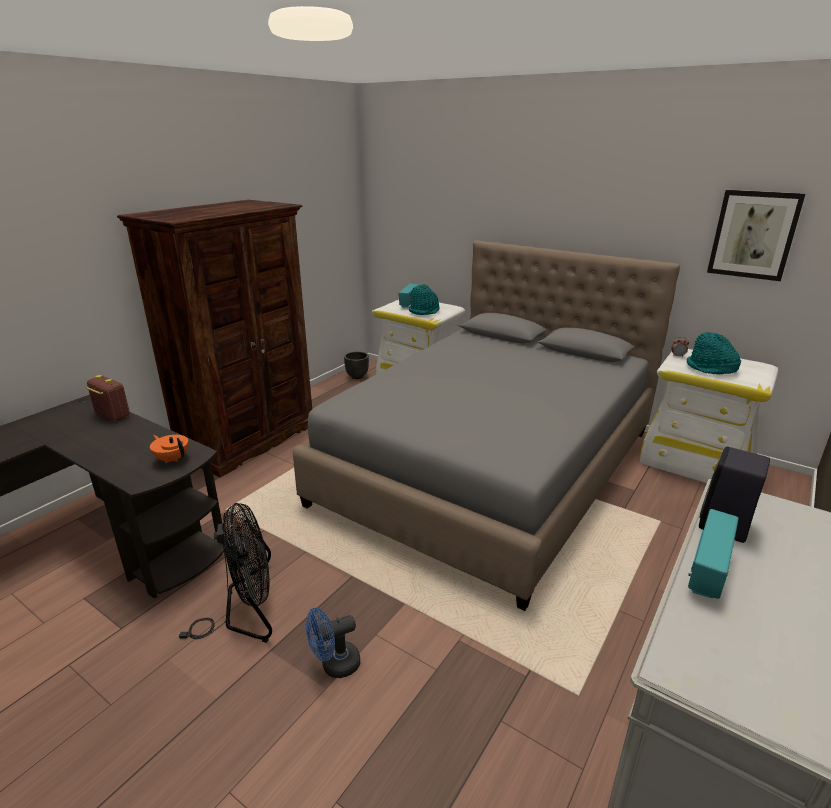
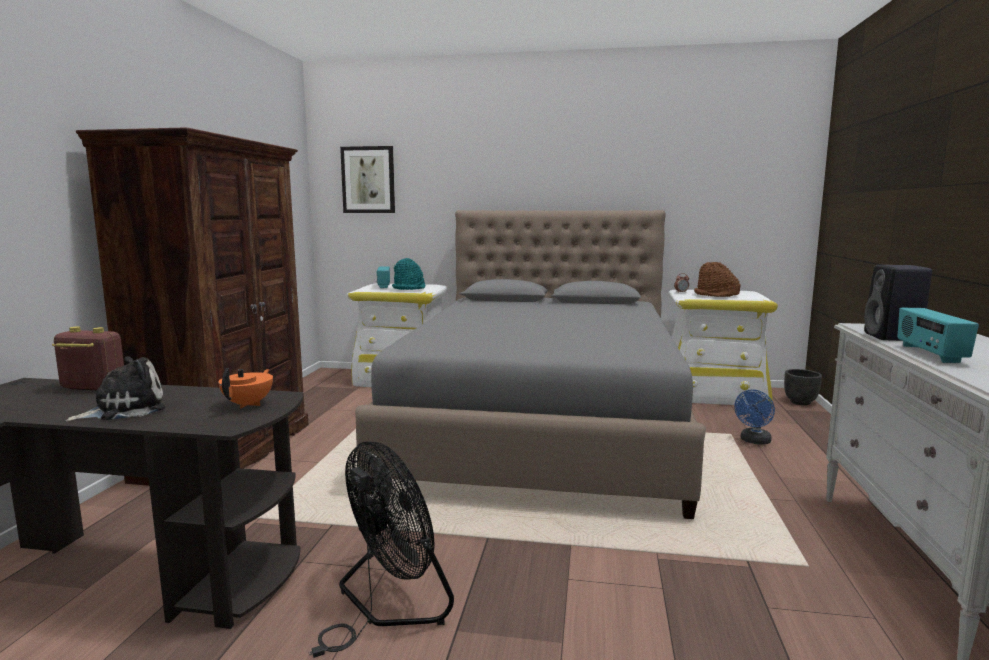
camera: 25 degrees left, 15 degrees down
(106, 447) = (125, 409): none -> plush toy
(172, 459) = (249, 404): orange teapot -> orange teapot turned 90 degrees clockwise
(334, 665) = (551, 619): blue fan -> blue fan (754, 441)
(357, 376) = (321, 382): black planter -> black planter (799, 402)
(711, 368) = (716, 295): turquoise hat -> brown hat
(753, 235) = (718, 181): picture -> picture (368, 180)

